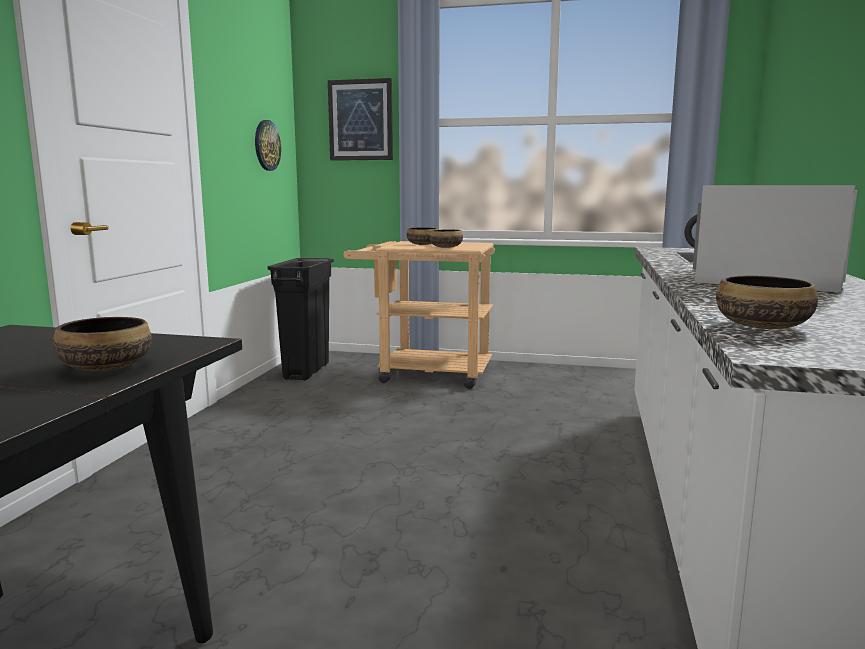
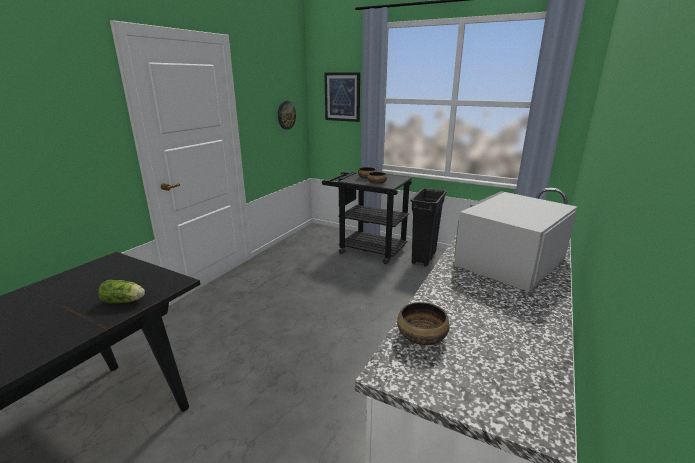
camera: 15 degrees right, 10 degrees up
(106, 367) = (125, 301): bowl -> lettuce
(306, 371) = (305, 240): black trash can -> black trash can (424, 258)
(424, 373) = (366, 249): beige cart -> black cart

